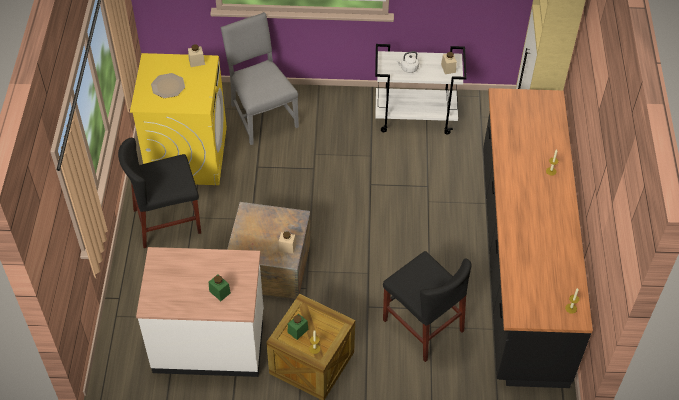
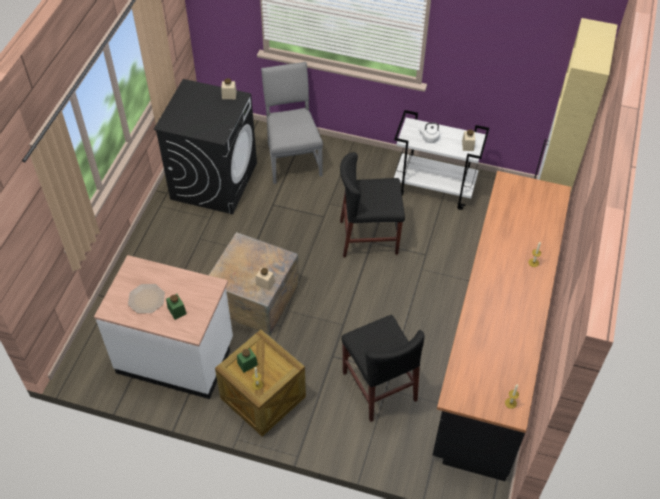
camera: 15 degrees right, 0 degrees up
(167, 221) = (176, 237): black chair -> black chair (368, 237)
(168, 86) = (196, 112): plate -> plate (147, 299)
(187, 154) = (214, 181): yellow washing machine -> black washing machine

